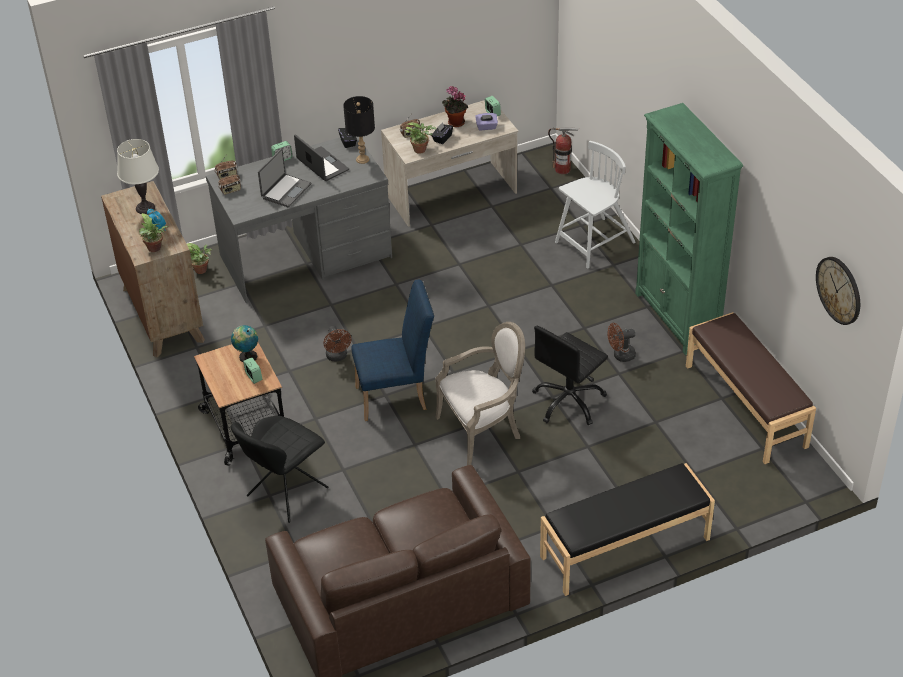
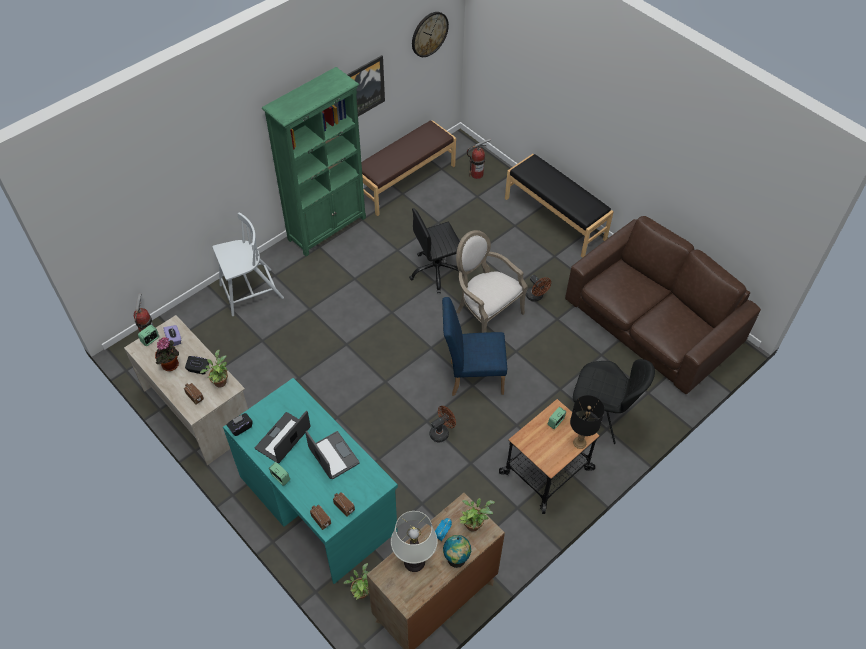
camera: 110 degrees left, 10 degrees up
(247, 356) = (534, 436): globe -> globe (456, 560)
(285, 191) = (333, 456): laptop -> laptop turned 45 degrees clockwise
(306, 257) = (318, 502): grey desk -> turquoise desk
(362, 159) = (266, 406): black table lamp -> black table lamp (579, 442)
(397, 397) = (471, 376): blue chair -> blue chair turned 60 degrees counterclockwise
(569, 402) = (436, 271): black office chair -> black office chair turned 135 degrees clockwise
(594, 243) = (250, 292): white chair -> white chair turned 120 degrees clockwise
(620, 356) = (378, 252): brown fan -> brown fan (536, 297)
(741, 484) = (477, 174): none -> fire extinguisher
(766, 239) = (364, 87): none -> picture

